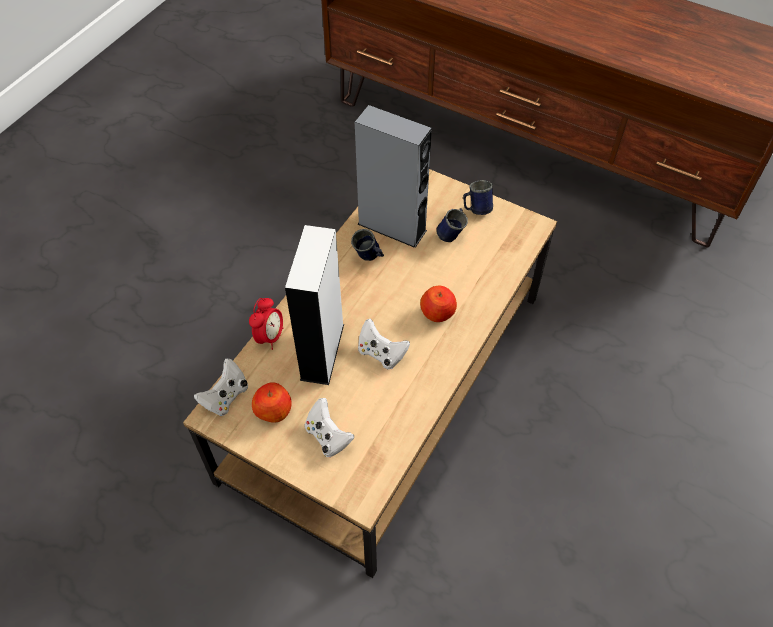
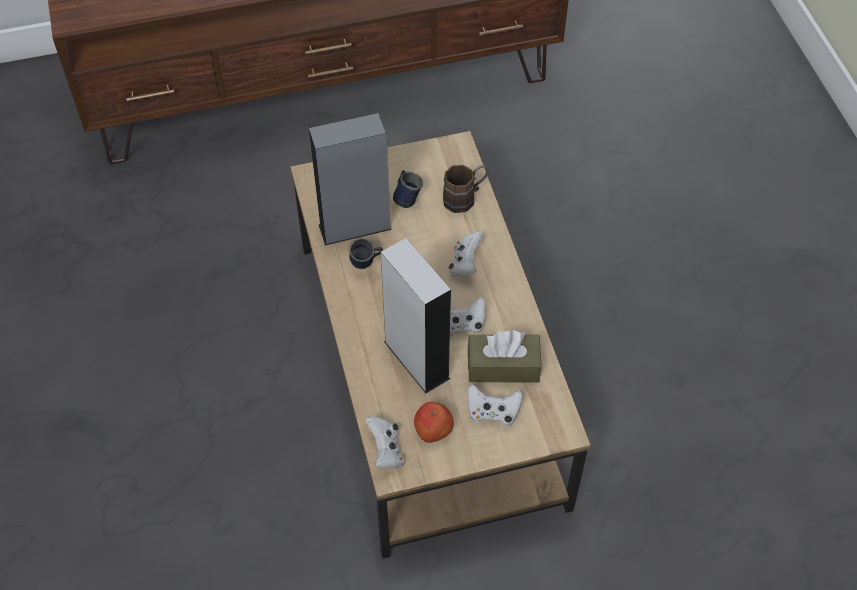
camera: 45 degrees left, 0 degrees up
(270, 336) = (364, 382): alarm clock -> none
(376, 409) = (503, 366): none -> brown tissue box
(438, 312) = (465, 264): apple -> white game controller
(476, 209) = (402, 165): blue mug -> none
(495, 266) = (465, 197): none -> brown mug

